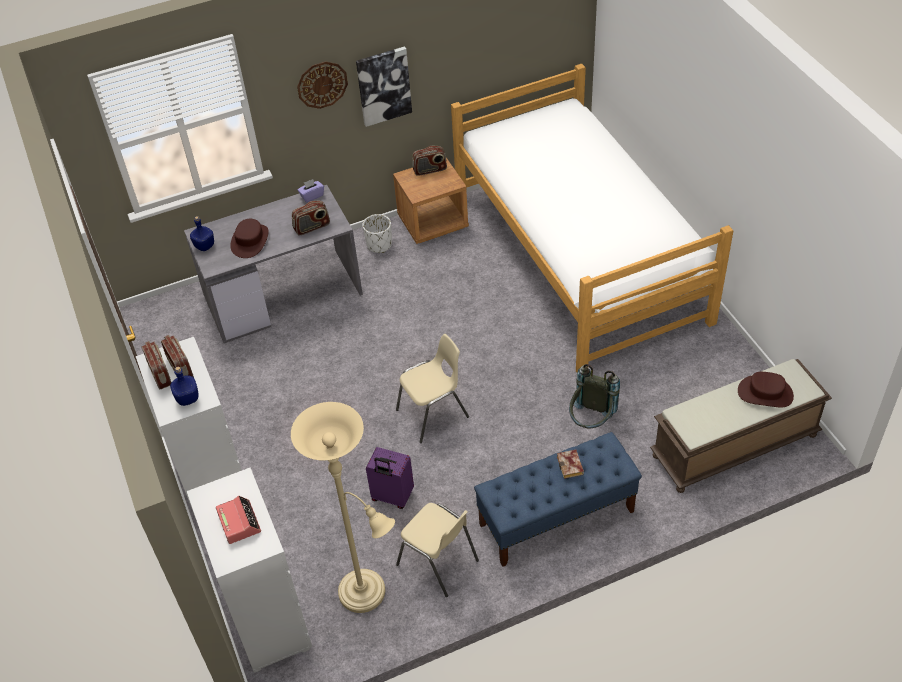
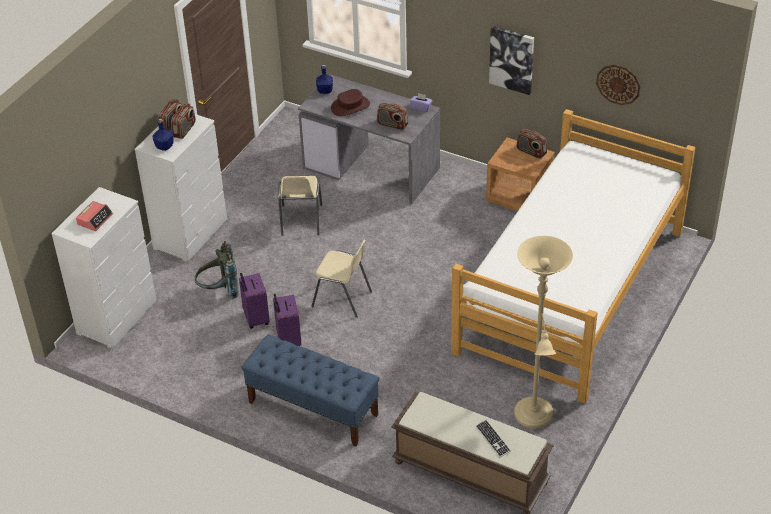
camera: 50 degrees right, 5 degrees down
(322, 84) = (463, 29): wall clock -> wall clock (618, 84)
(367, 595) = (171, 351): beige floor lamp -> beige floor lamp (534, 418)
(379, 244) = (467, 184): white planter -> none
(438, 563) = (224, 370): beige chair -> beige chair (301, 220)
(447, 487) = (288, 340): none -> purple suitcase
(571, 466) = (324, 370): book -> none
(590, 422) = (414, 382): grey backpack -> grey backpack (219, 291)
(765, 393) = (493, 439): brown hat -> keyboard

